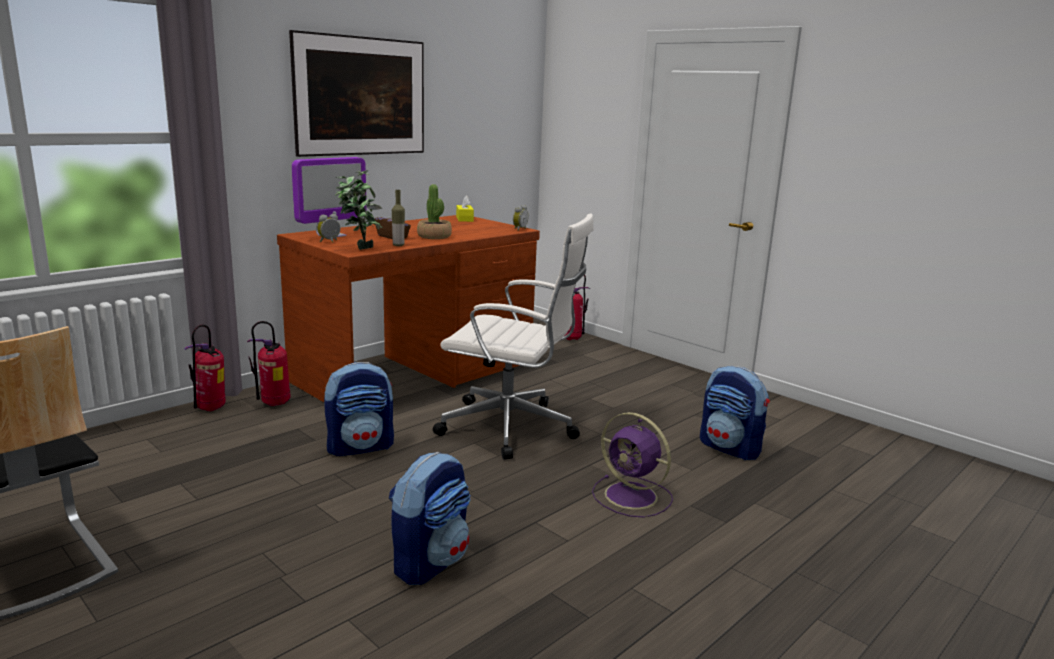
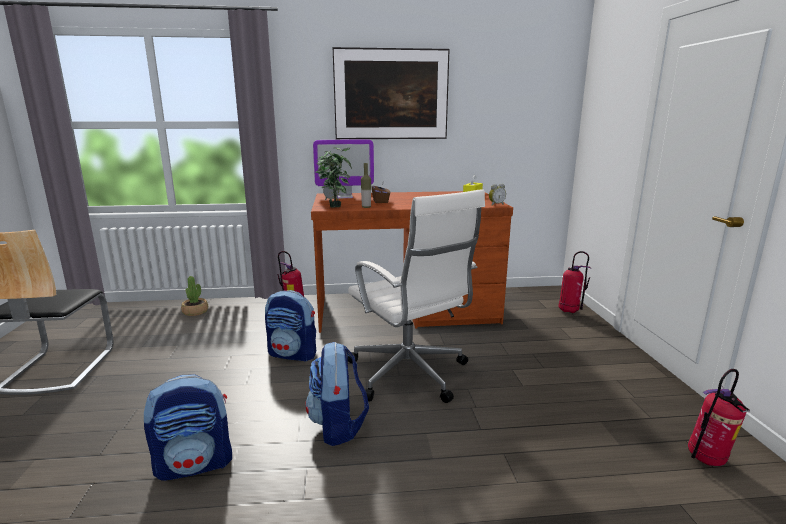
camera: 40 degrees right, 0 degrees up
(210, 409) = (260, 303): fire extinguisher -> fire extinguisher (706, 461)
(434, 236) = (411, 204): potted plant -> potted plant (195, 312)
(633, 497) = (417, 484): purple fan -> none
(730, 448) = (596, 476): backpack -> backpack (338, 426)

